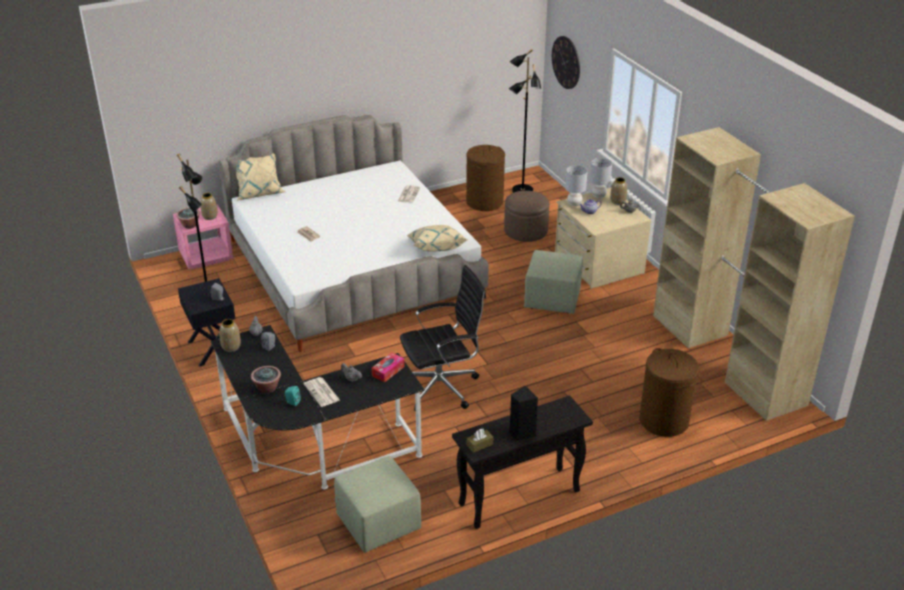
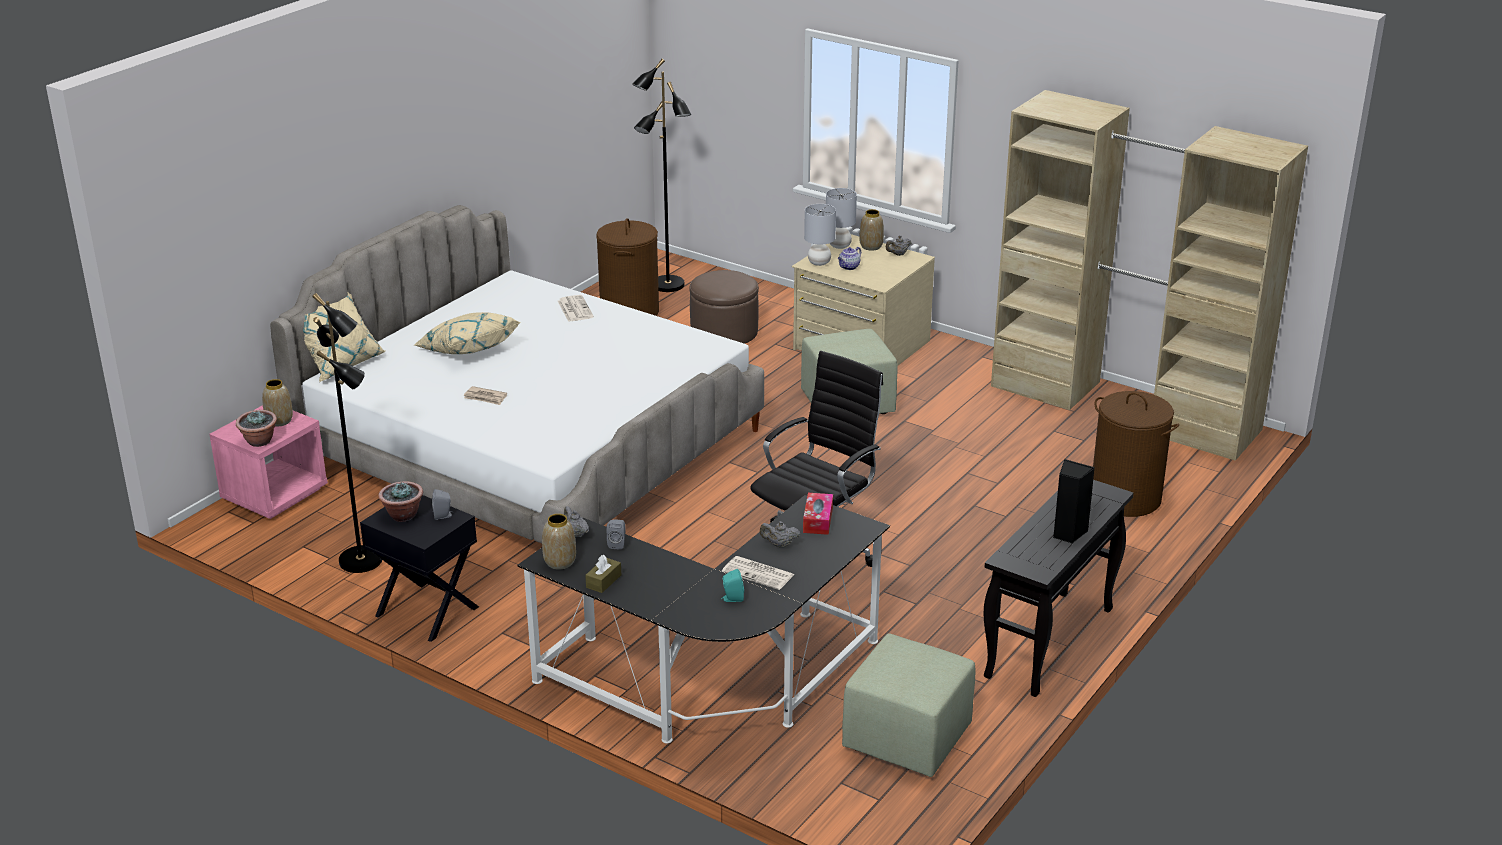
camera: 30 degrees left, 5 degrees down
(267, 388) = (676, 594): potted plant -> potted plant (403, 515)
(436, 247) = (690, 363): beige pillow -> beige pillow (467, 350)
(479, 445) = (1033, 562): brown tissue box -> brown tissue box (603, 581)
(566, 62) = (704, 72): wall clock -> none

